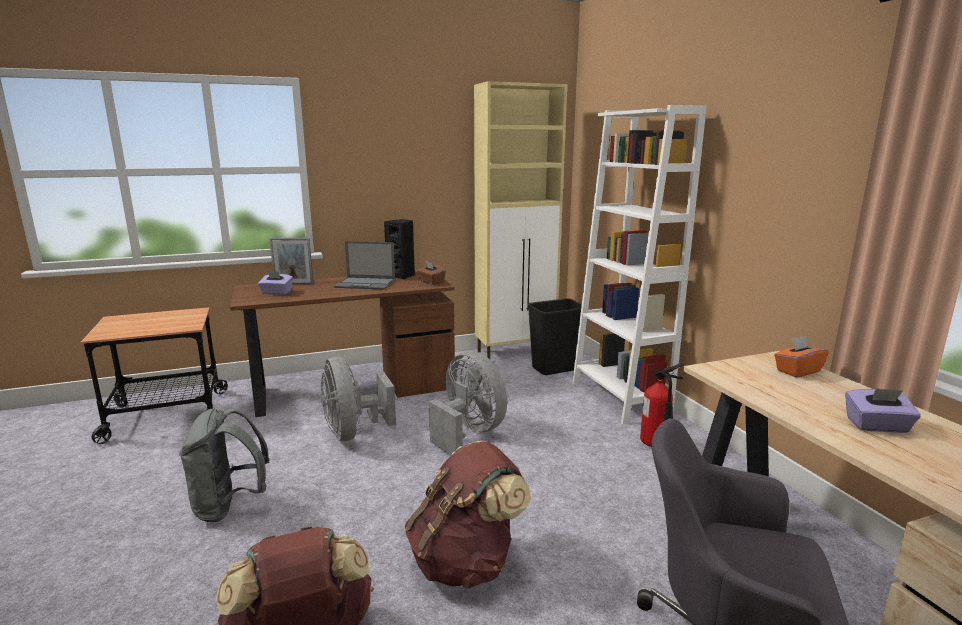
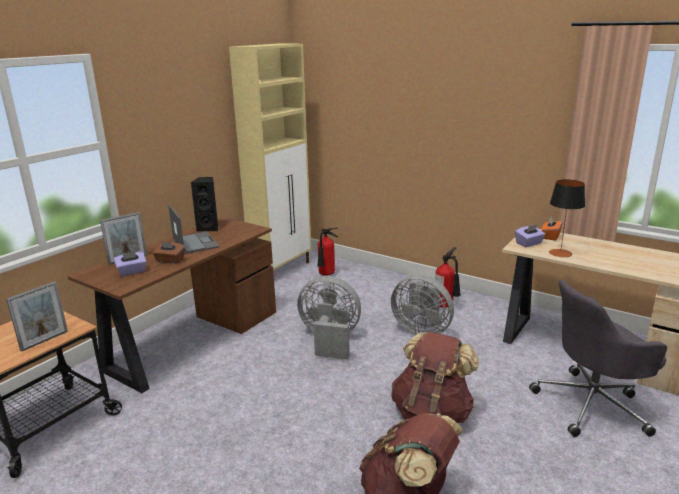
camera: 35 degrees left, 5 degrees up
(155, 329) = (44, 341): none -> picture frame
(229, 506) = (233, 460): grey backpack -> none
(353, 432) = (246, 372): grey fan -> grey fan (421, 330)
(366, 284) = (195, 243): laptop -> laptop turned 90 degrees counterclockwise
(431, 282) = (245, 228): brown tissue box -> brown tissue box (170, 260)
(554, 369) = (326, 275): black trash can -> fire extinguisher
(619, 398) = (391, 282): white bookcase -> none
(772, 394) = (560, 253): none -> table lamp
(877, 426) = (614, 256): purple tissue box -> purple tissue box (529, 243)

